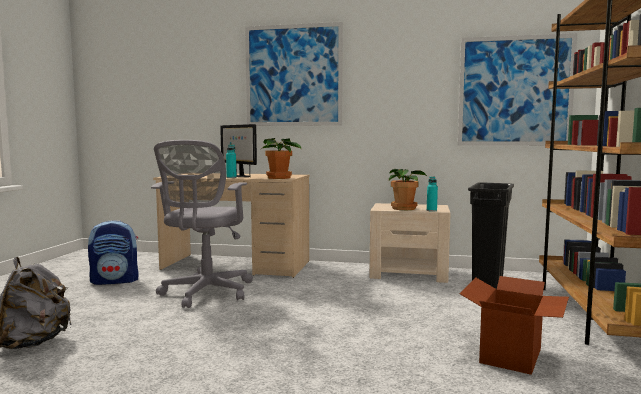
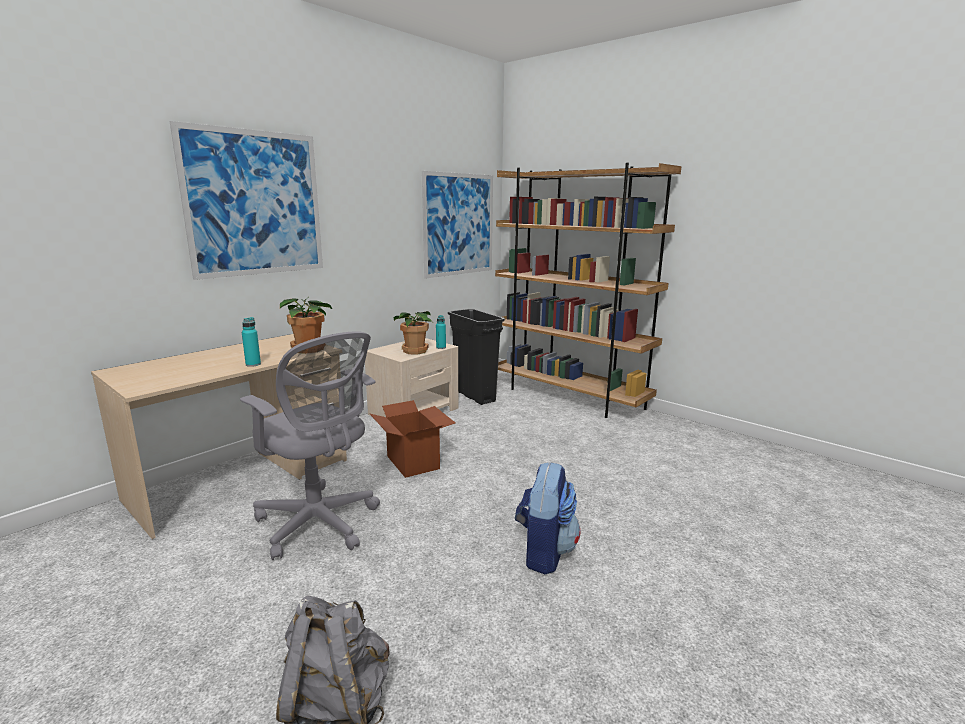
camera: 60 degrees left, 10 degrees up
(115, 281) = (138, 590): backpack -> backpack (544, 552)
(240, 176) = (243, 358): monitor -> none
(512, 356) = (606, 442): cardboard box -> cardboard box (413, 462)

